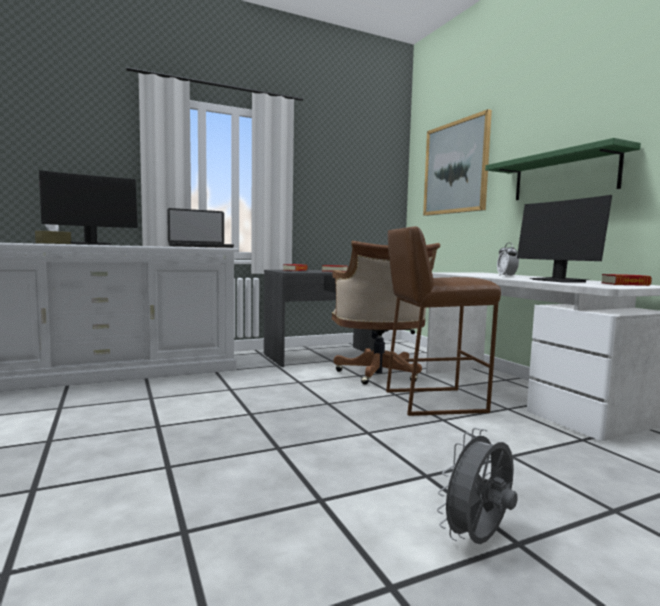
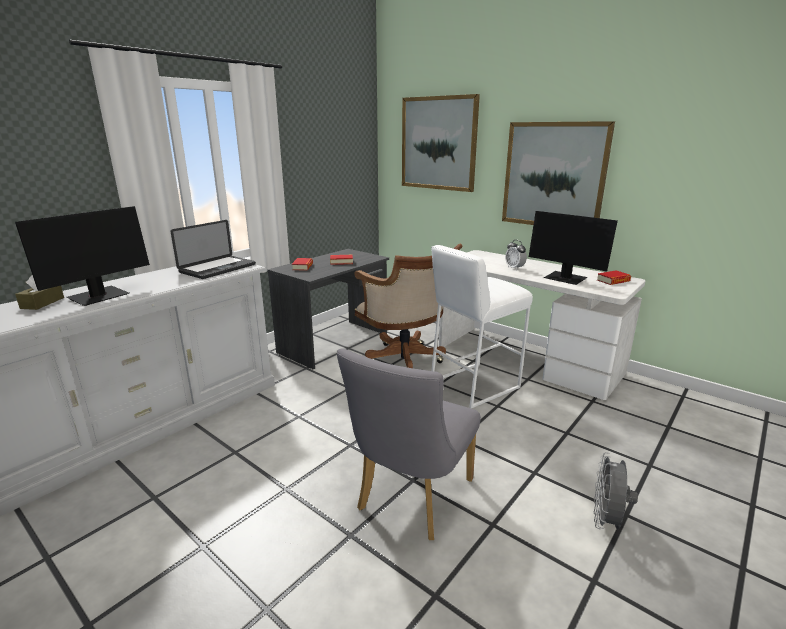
camera: 25 degrees left, 15 degrees up
(257, 459) = (411, 499): none -> grey chair
(433, 401) = (473, 385): brown stool -> white stool
(564, 176) = (553, 176): green shelf -> picture

